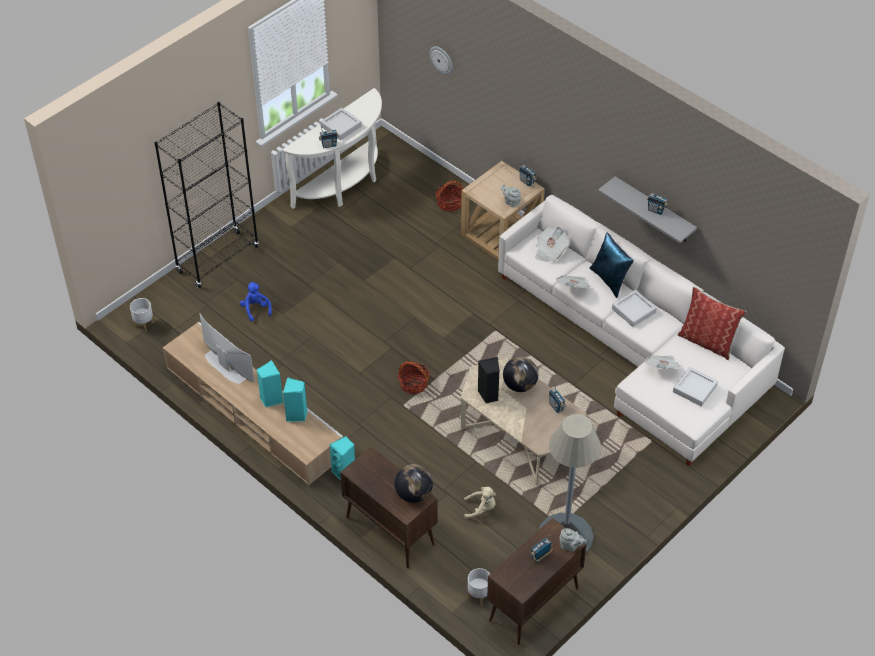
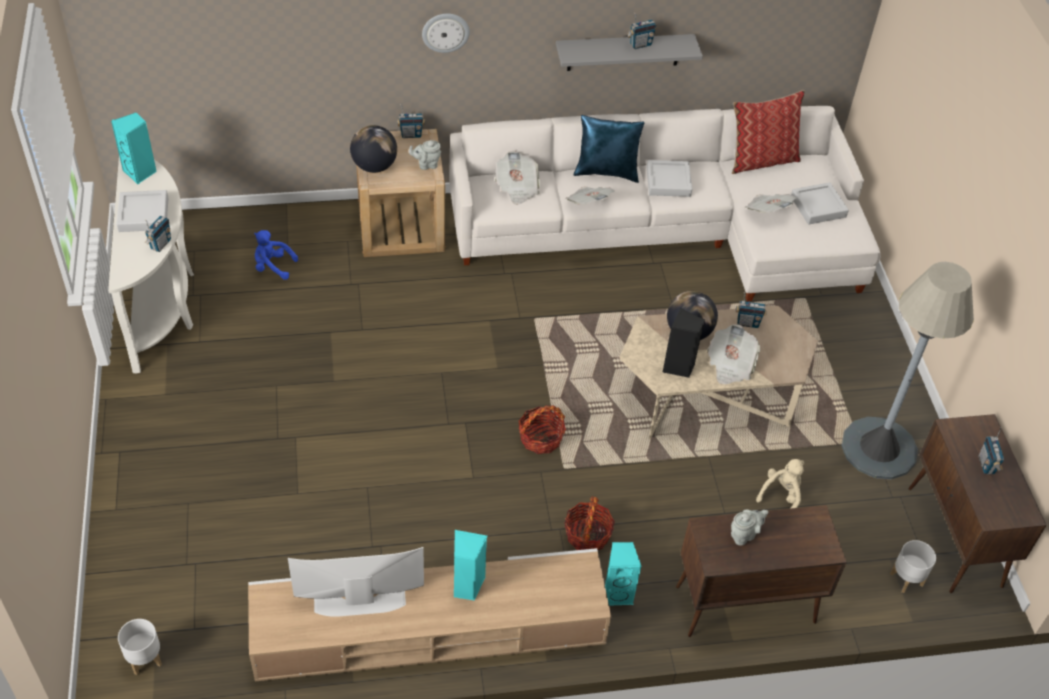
camera: 55 degrees left, 0 degrees up
(218, 259) = (129, 502): black bookcase -> none
(256, 309) = (260, 516): blue plush toy -> blue plush toy (273, 266)
(297, 415) = (519, 575): turquoise speaker -> turquoise speaker (140, 172)
(413, 494) = (802, 523): globe -> globe (374, 166)
(442, 60) = (216, 43): wall clock -> wall clock (445, 32)
(449, 203) = (305, 235): basket -> basket (587, 535)
(514, 416) = (730, 365): none -> newspaper
(570, 546) = (989, 429): grey teapot -> grey teapot (744, 534)

